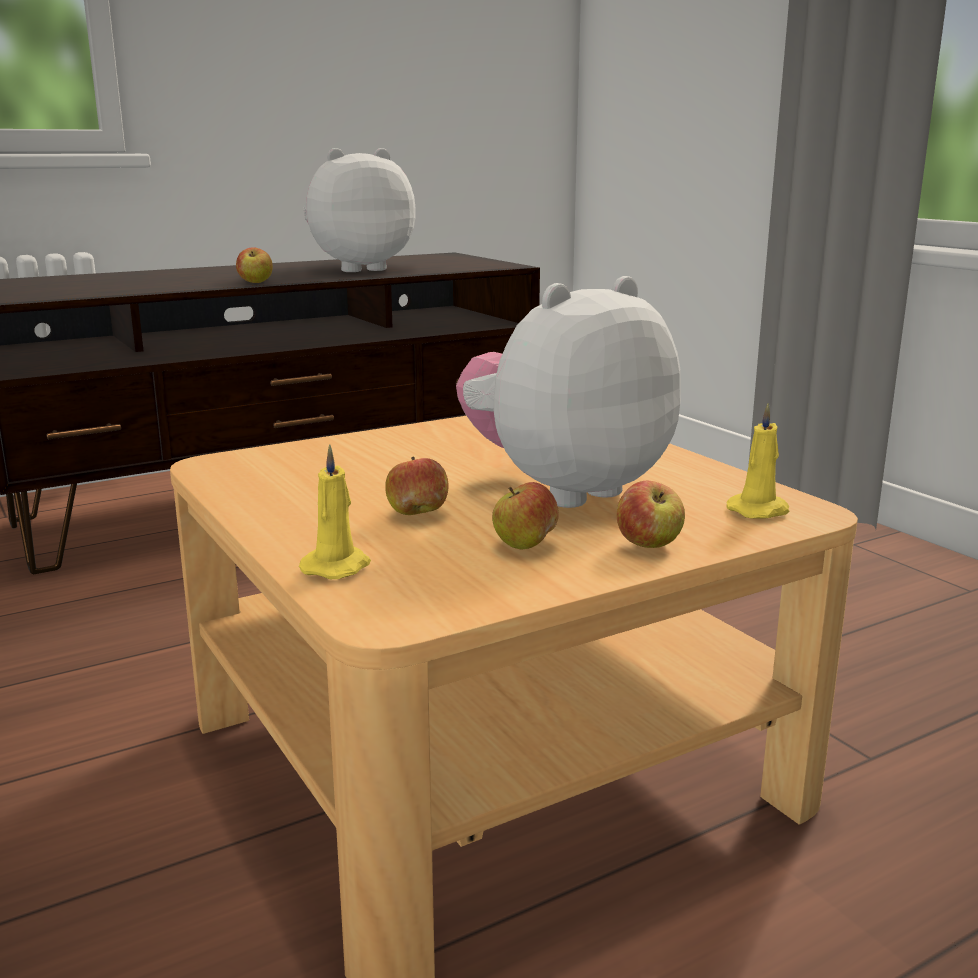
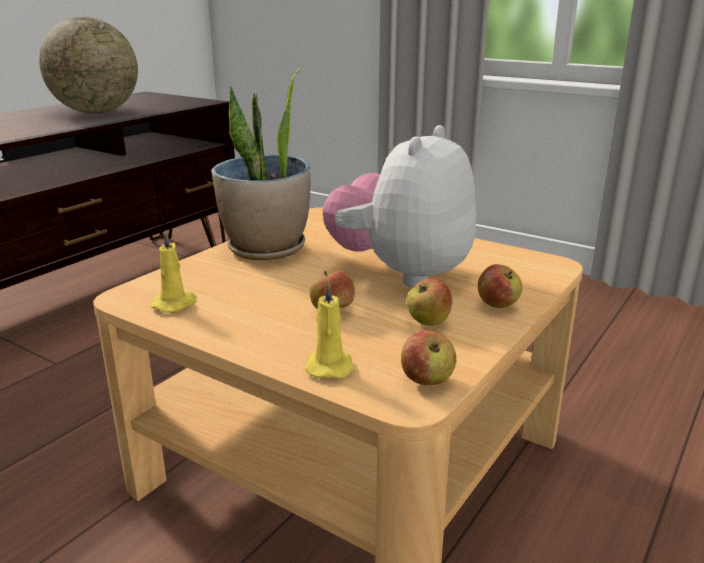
camera: 25 degrees left, 5 degrees up
(255, 282) = (31, 132): apple -> apple (427, 381)
(358, 269) = (96, 112): plush toy -> globe
(426, 440) = (266, 249): none -> potted plant
(760, 511) = (528, 268): yellow candle -> yellow candle (176, 304)

